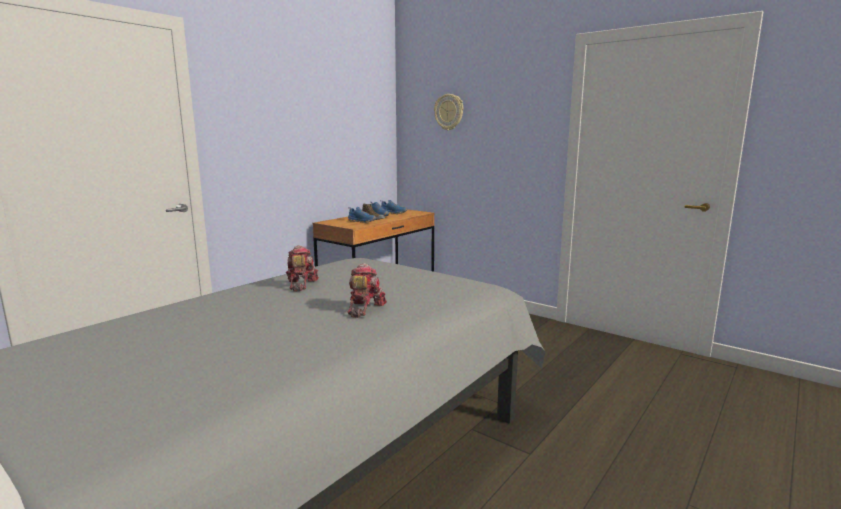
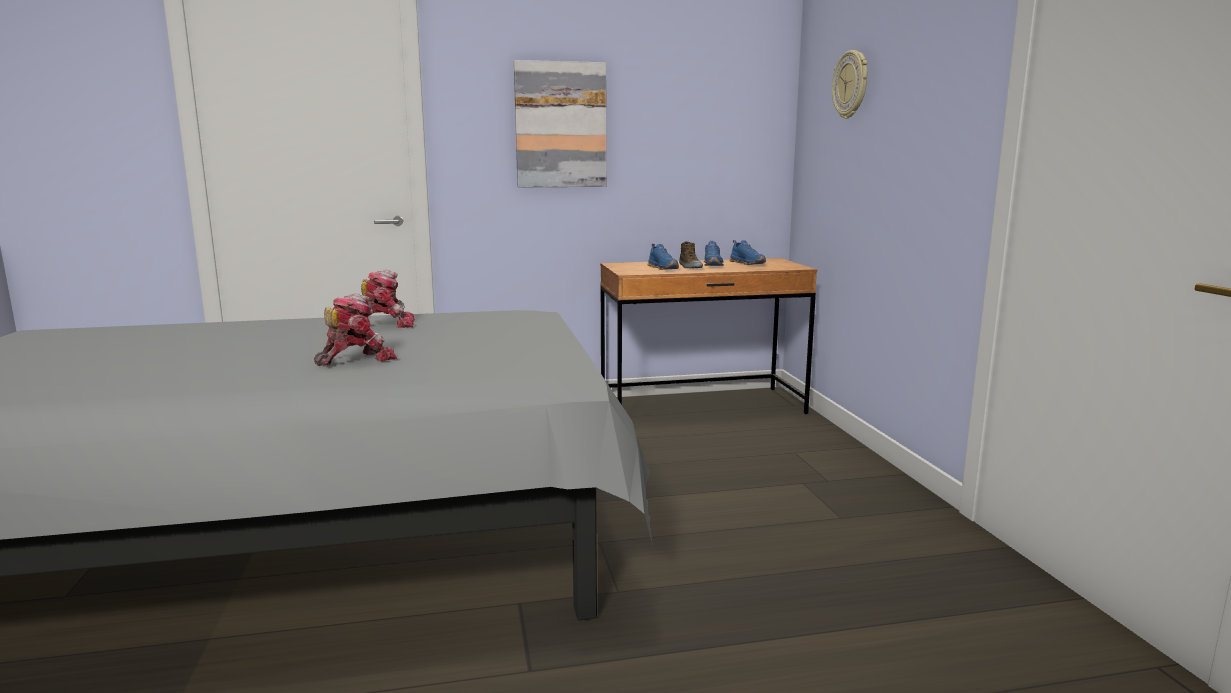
camera: 40 degrees right, 0 degrees up
(283, 132) = (560, 125): none -> picture
(300, 284) = (386, 324): toy robot -> toy robot turned 45 degrees clockwise

